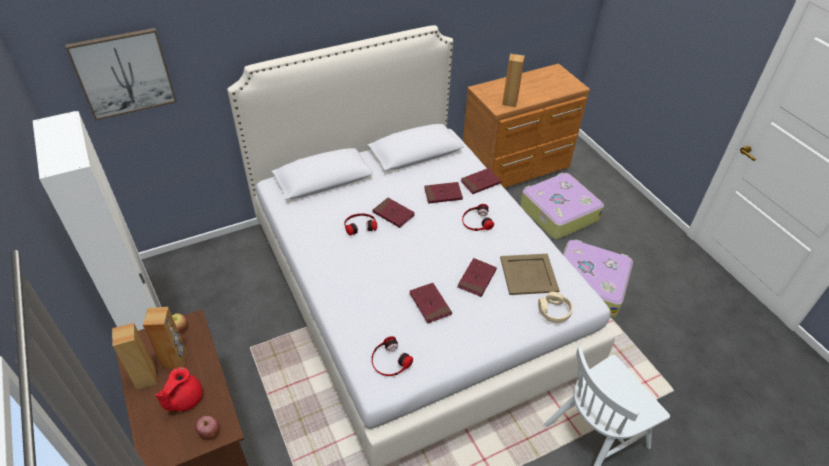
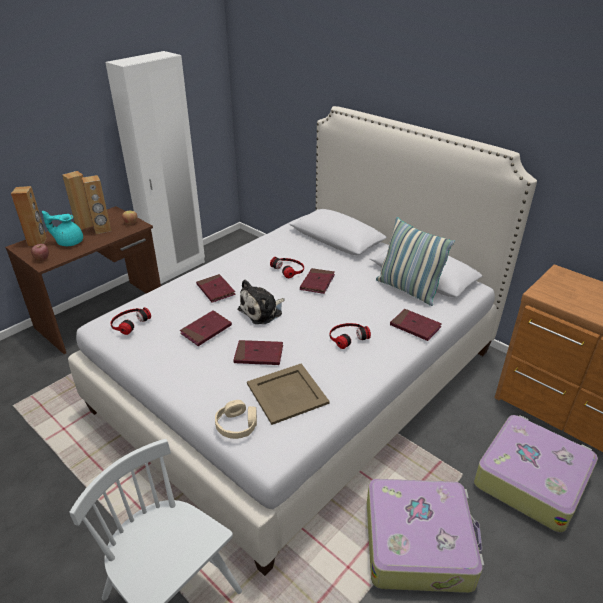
camera: 70 degrees right, 10 degrees down
(124, 73) = (272, 75): picture -> none
(184, 399) = (69, 242): red teapot -> turquoise teapot
(418, 260) = (262, 311): none -> plush toy
(432, 168) = (408, 289): none -> pillow
(443, 194) = (372, 305): red book -> red book (215, 290)
(509, 102) = (564, 299): brown speaker -> brown speaker (37, 242)

